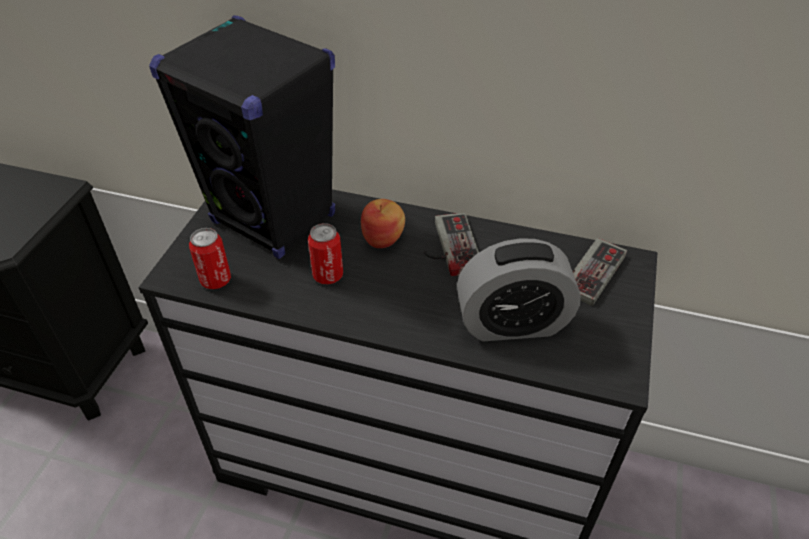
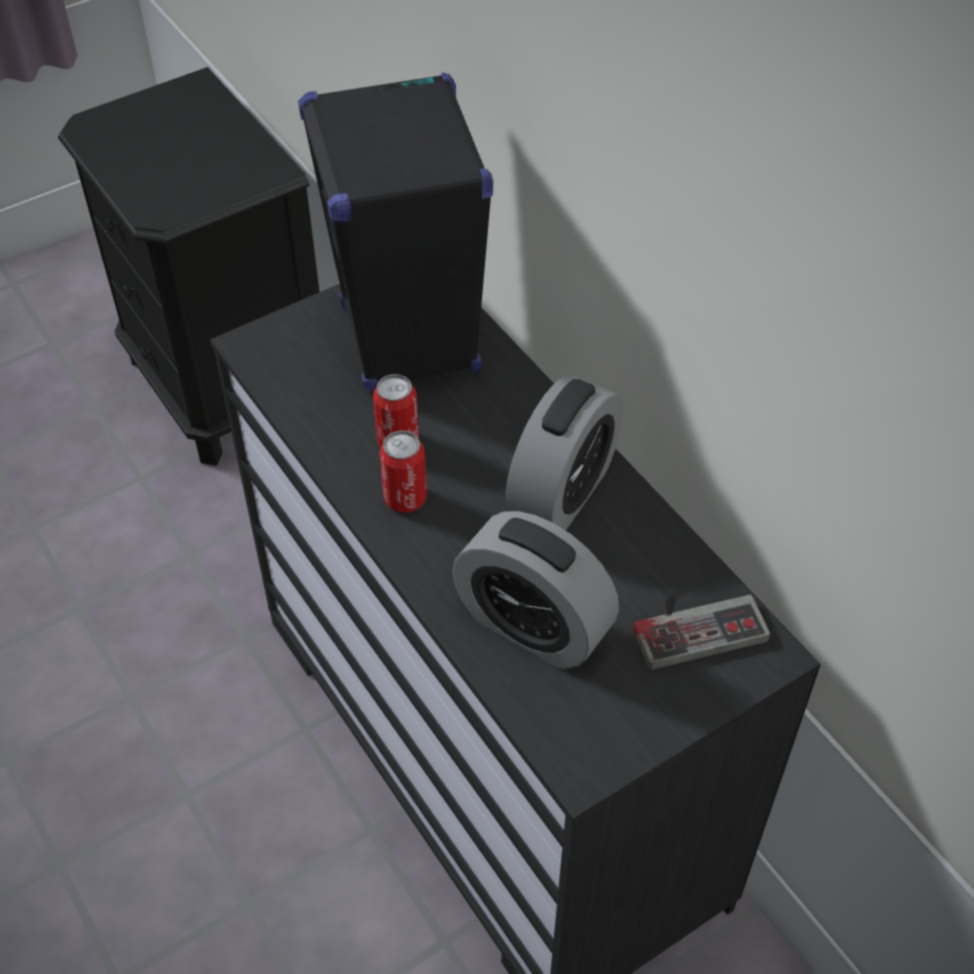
camera: 40 degrees right, 5 degrees up
(216, 280) = (285, 376): can -> can (405, 498)
(383, 238) = (502, 435): apple -> none
(448, 247) = (563, 491): game controller -> alarm clock

